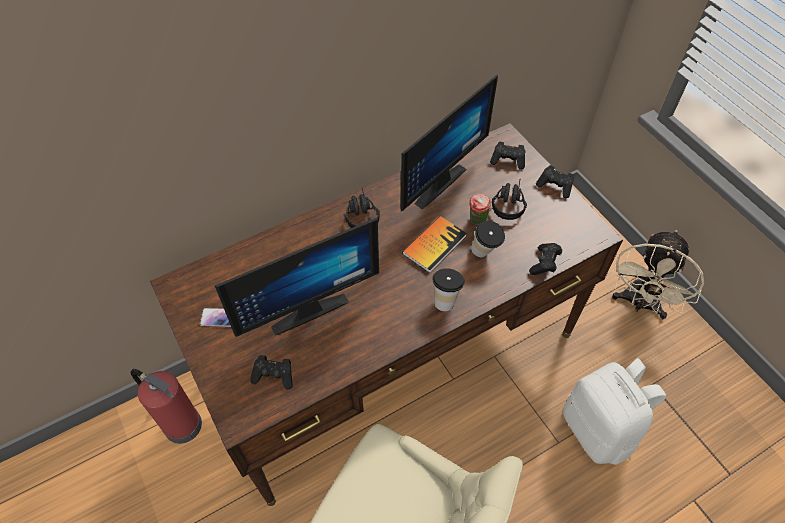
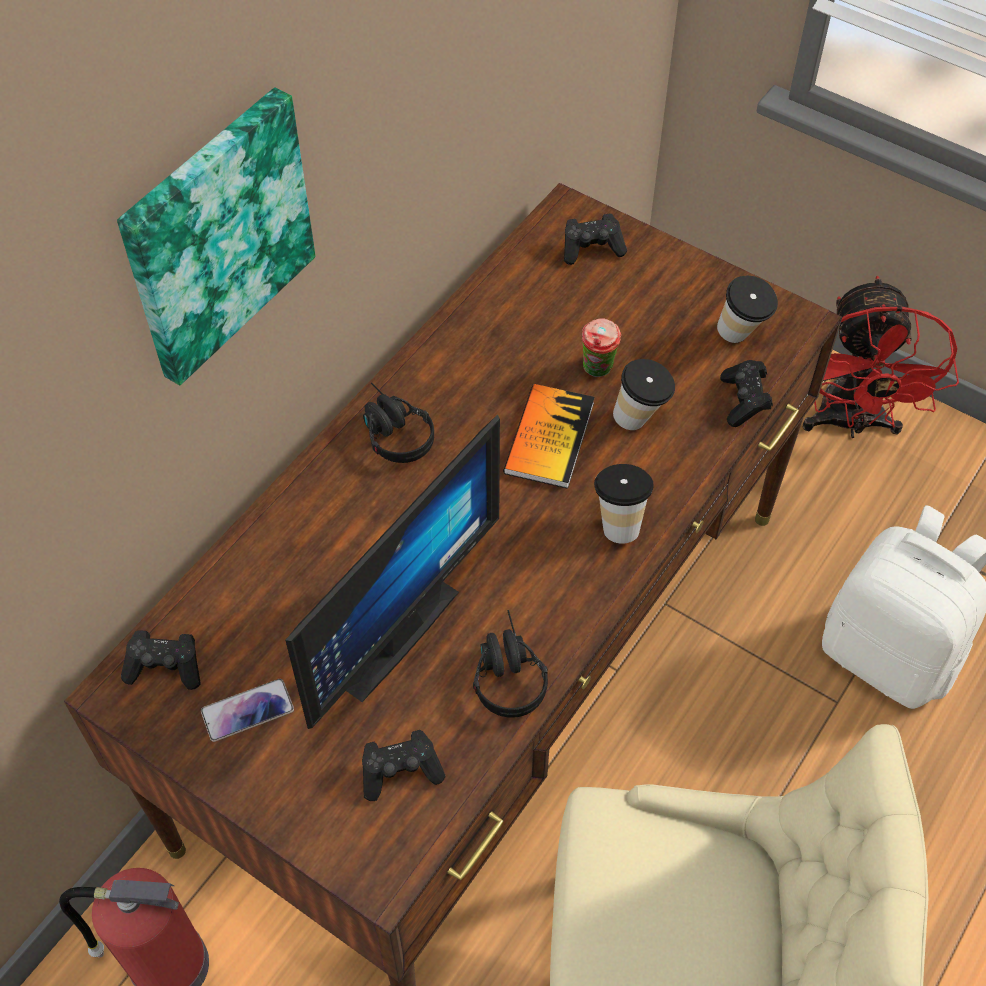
camera: 25 degrees left, 0 degrees up
(272, 81) = (216, 235): none -> picture
(434, 182) = (488, 329): monitor -> none
(508, 202) = (632, 320): black headphones -> black headphones (505, 671)
(555, 186) = (691, 266): black game controller -> black game controller (166, 667)
(561, 231) = (741, 337): none -> cup
(639, 304) = (850, 423): beige fan -> red fan

